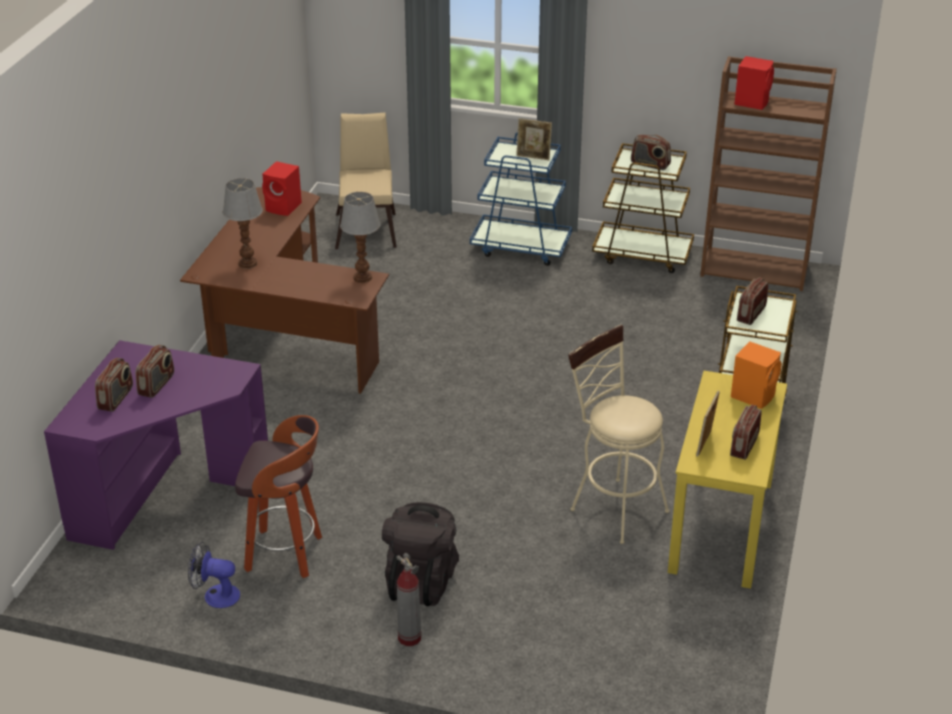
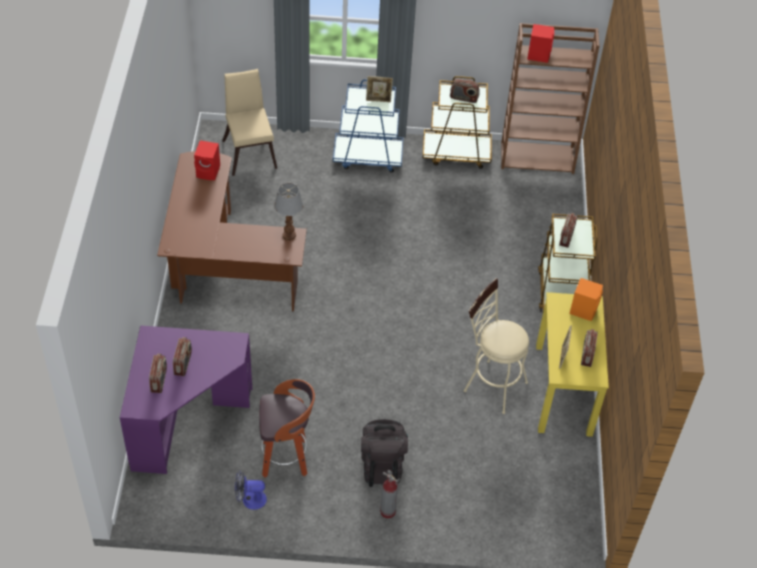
camera: 15 degrees left, 15 degrees up
(247, 263) = (201, 232): table lamp -> none

